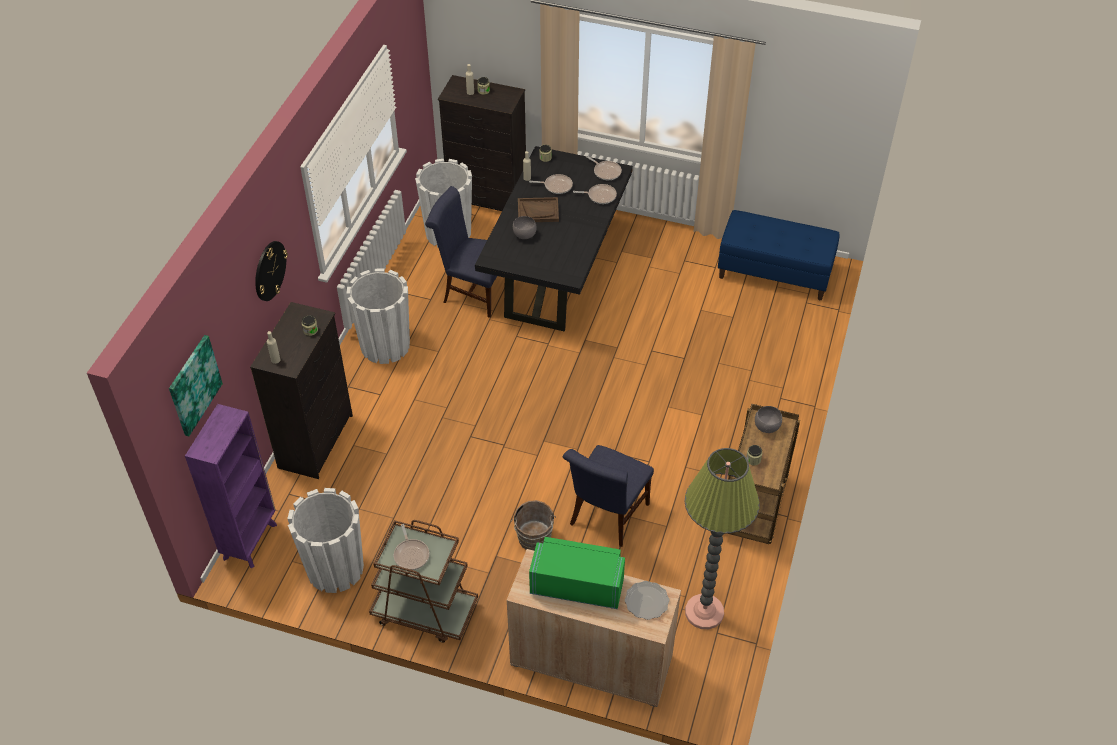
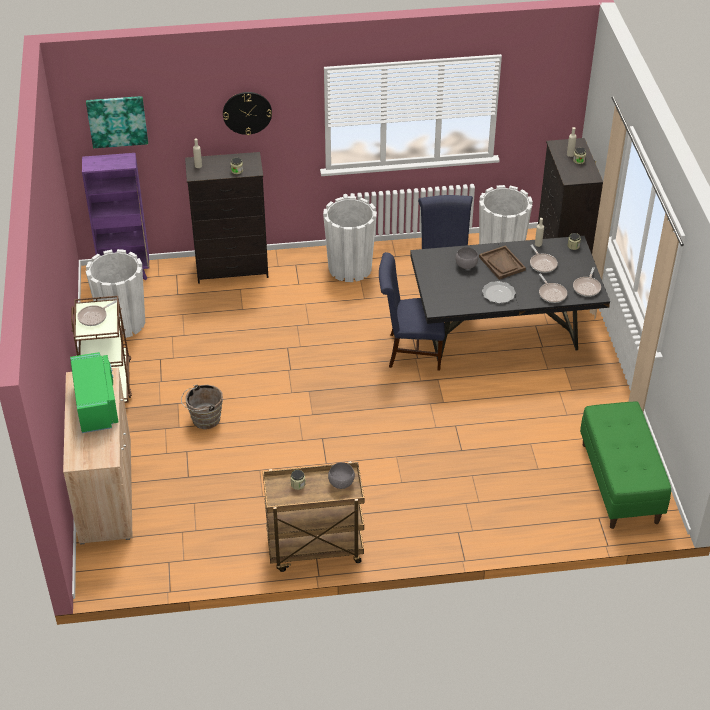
camera: 65 degrees right, 5 degrees down
(606, 517) = (250, 455): blue chair -> blue chair (410, 351)
(646, 601) = (98, 449): plate -> plate (498, 293)
(704, 612) = (185, 547): floor lamp -> none
(774, 273) = (620, 483): blue bench -> green bench

